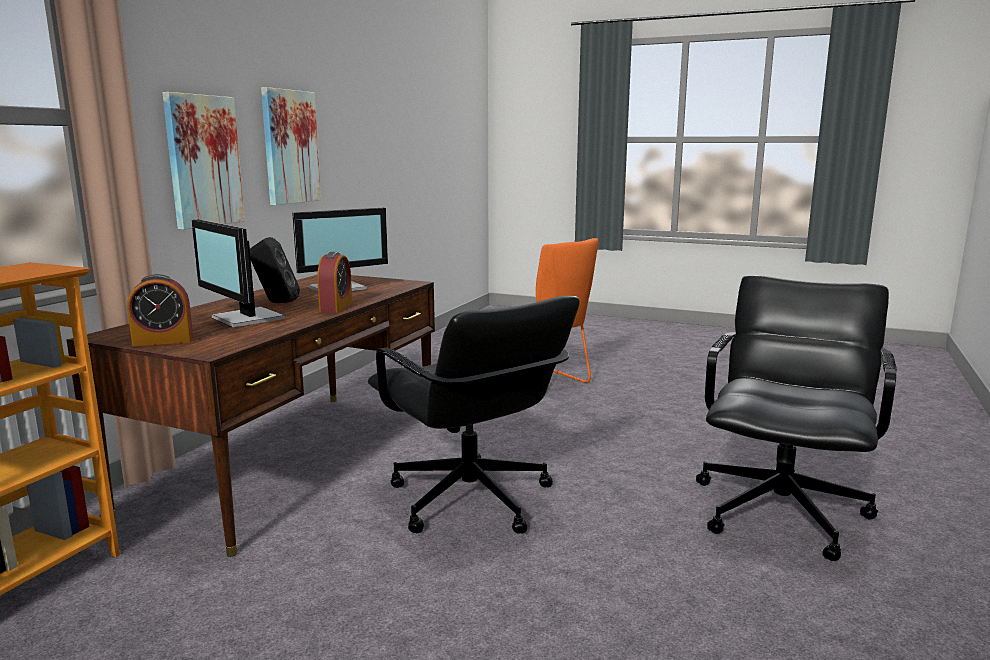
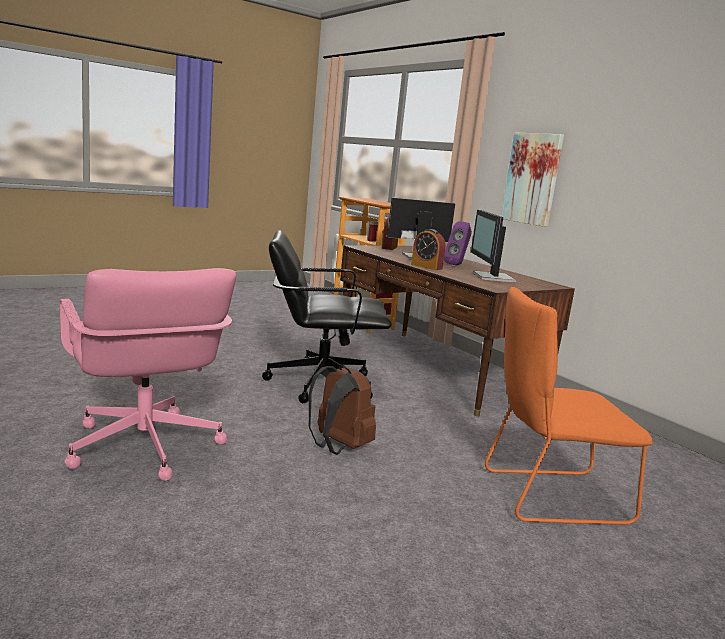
camera: 120 degrees right, 0 degrees up
(275, 303) = (456, 265): black speaker -> purple speaker
(290, 147) = (616, 177): picture -> none
(604, 445) = (337, 447): none -> brown backpack
(781, 512) = (143, 447): black office chair -> pink office chair

